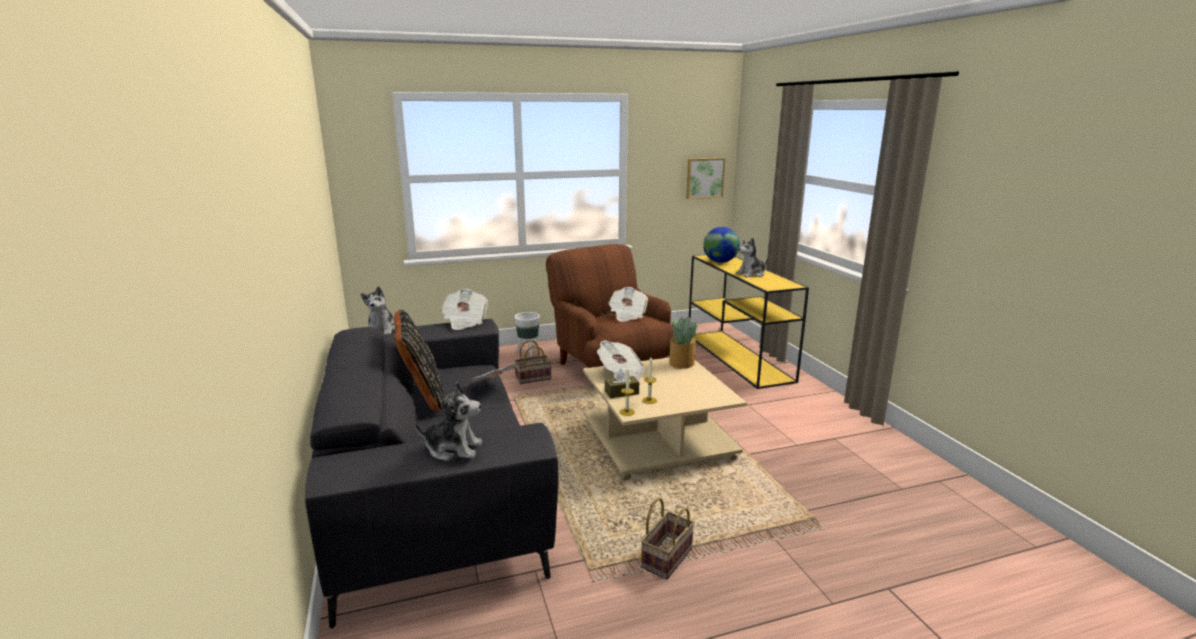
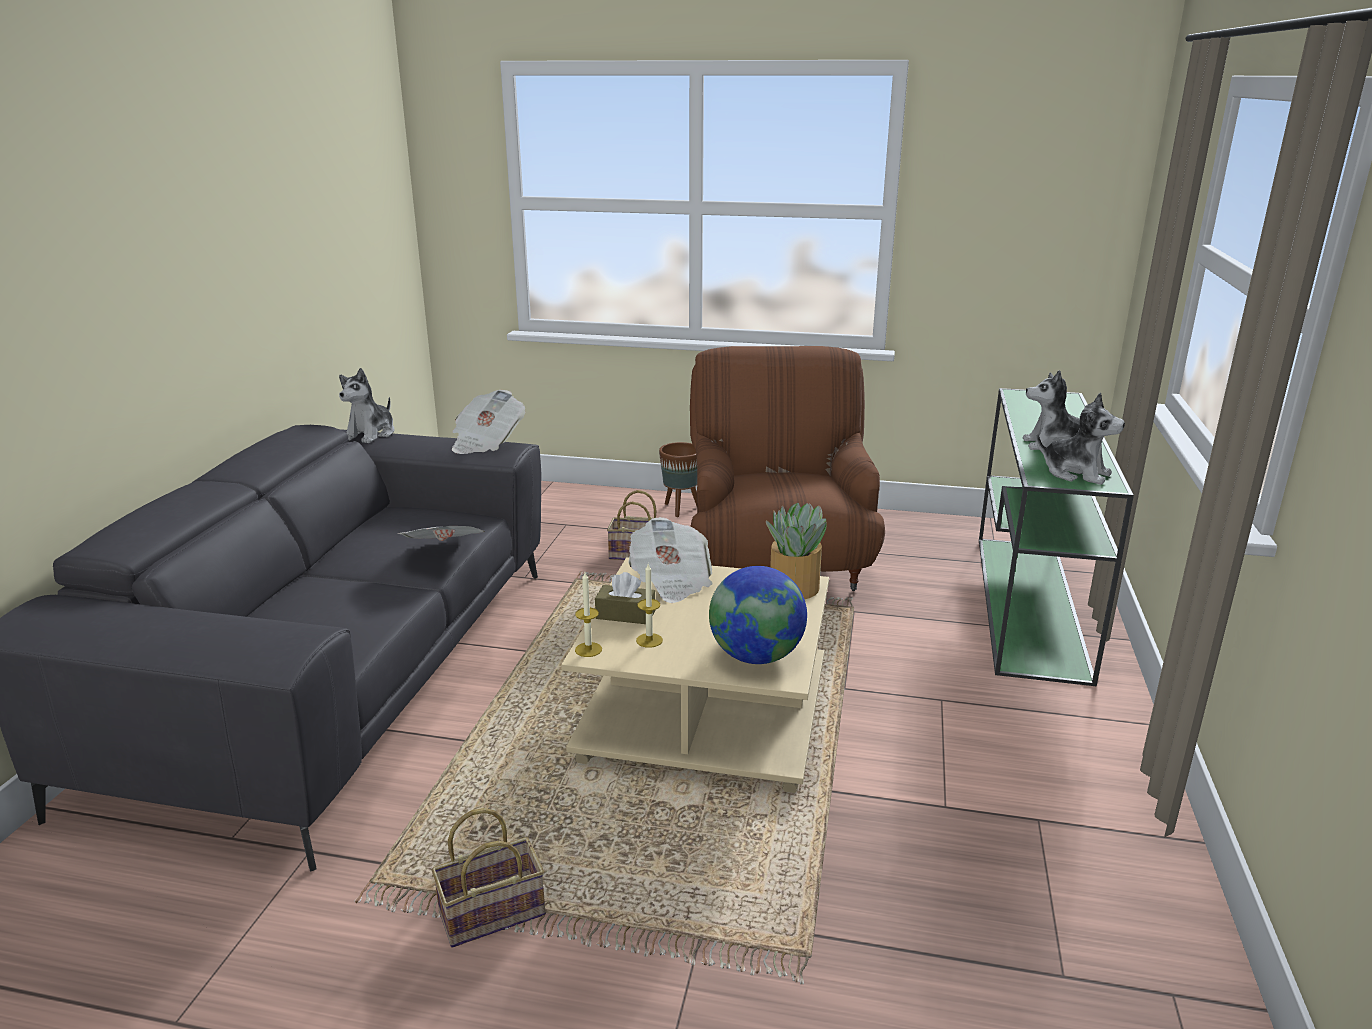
camera: 30 degrees right, 5 degrees up
(423, 396) = (347, 544): black pillow -> none
(453, 449) = (179, 633): plush toy -> plush toy (1076, 473)
(528, 351) = (680, 509): white planter -> brown planter
(627, 315) = (796, 480): newspaper -> none
(704, 178) = (1067, 235): picture -> none
(720, 262) = (1032, 410): globe -> globe (756, 656)
(738, 357) = (1030, 605): yellow console table -> green console table

